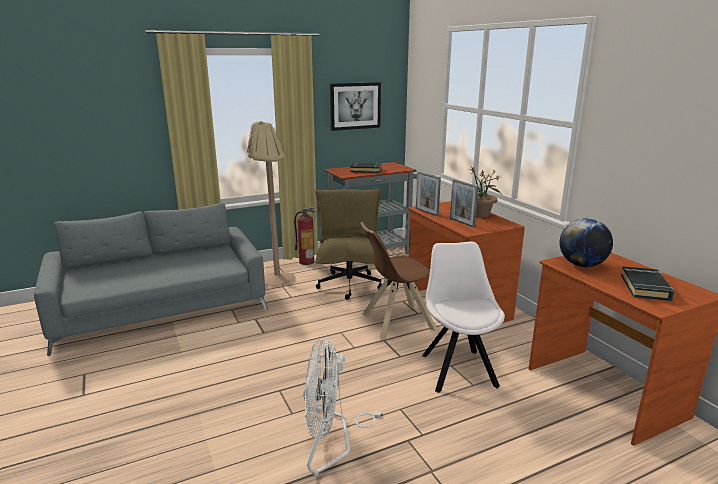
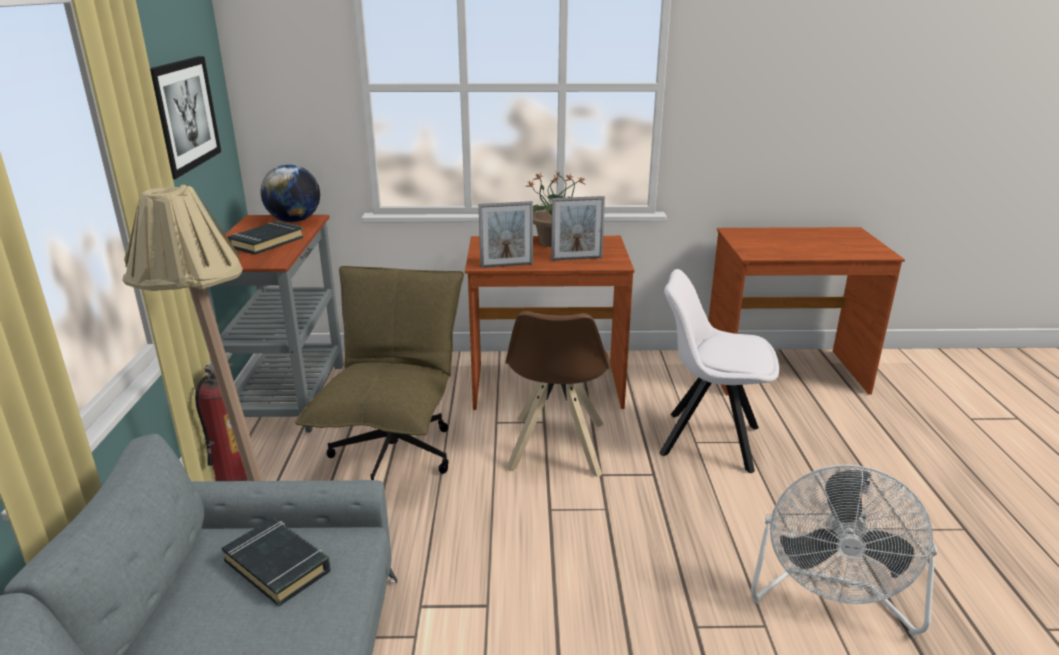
camera: 65 degrees left, 5 degrees up
(349, 285) = (393, 455): beige office chair -> beige office chair turned 75 degrees clockwise
(582, 265) = (766, 247): globe -> globe (294, 220)
(645, 287) = (834, 243): black book -> black book (278, 566)

